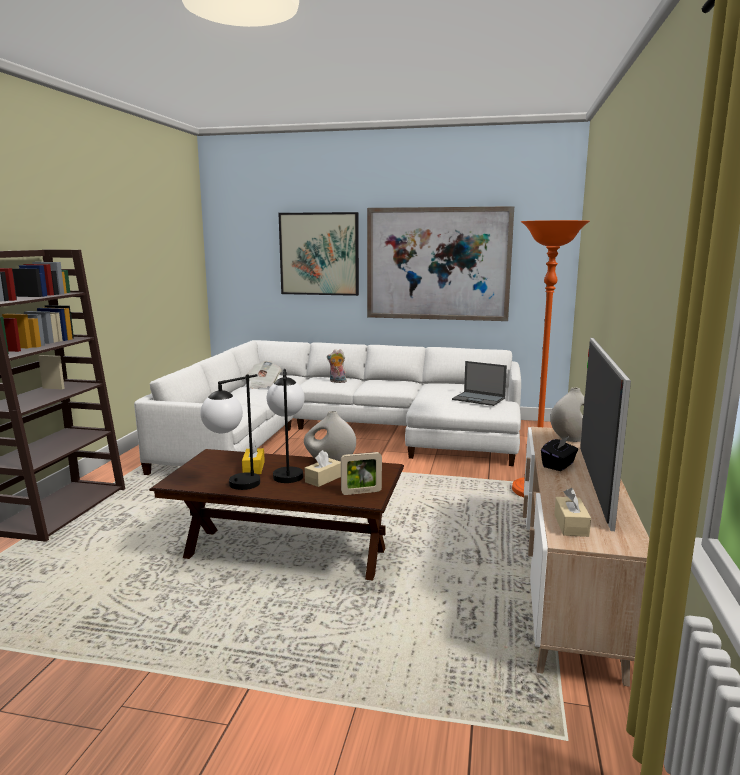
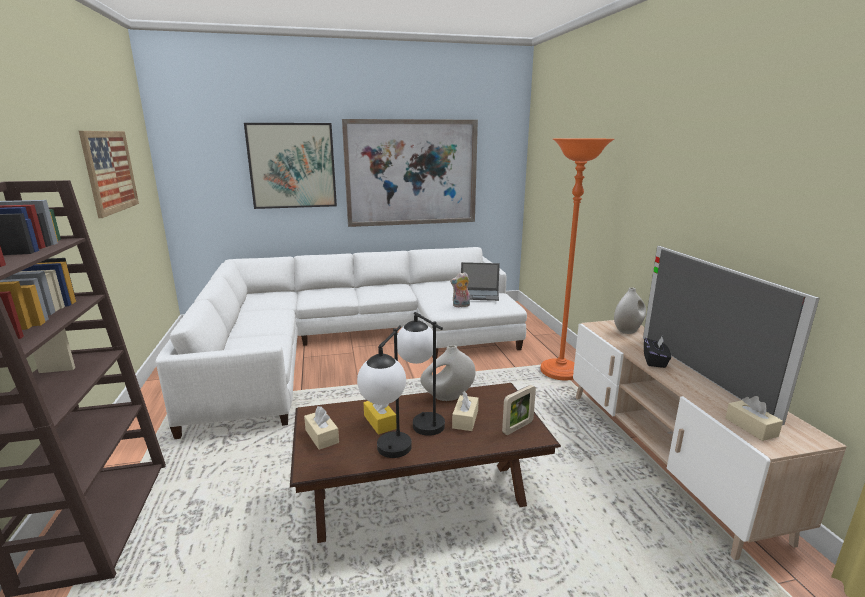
camera: 25 degrees left, 5 degrees up
(151, 252) = (110, 171): none -> picture
(201, 467) = (322, 436): none -> beige tissue box
(263, 385) = (263, 307): newspaper -> none
(337, 382) = (335, 293): plush toy -> plush toy (461, 306)

